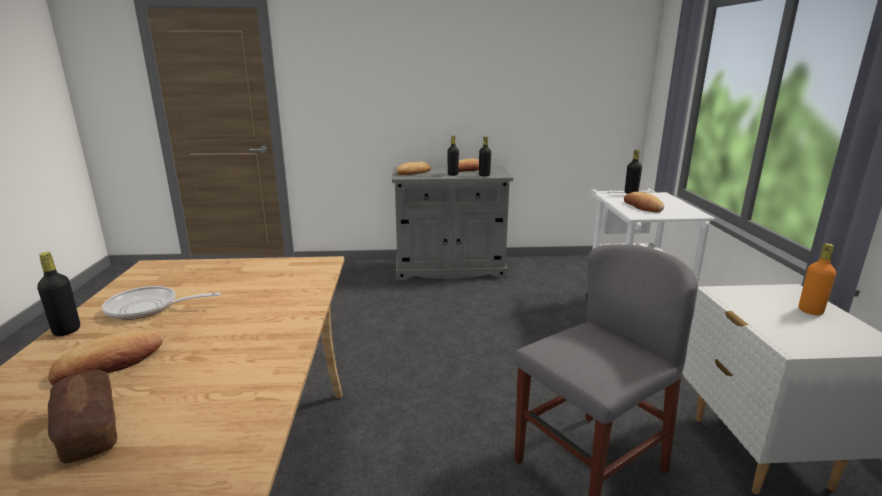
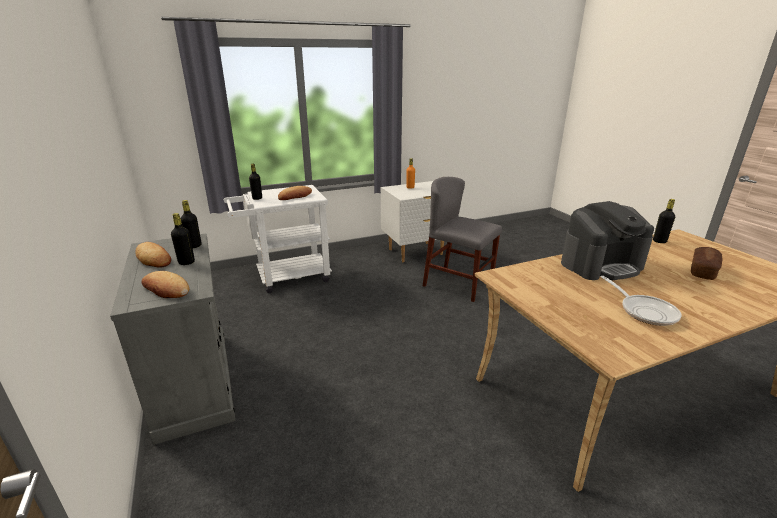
camera: 110 degrees left, 5 degrees up
(67, 330) = (709, 326): black bottle -> black bottle (659, 241)
(109, 364) = (685, 290): bread -> none
(254, 333) = (601, 265): none -> coffee machine

